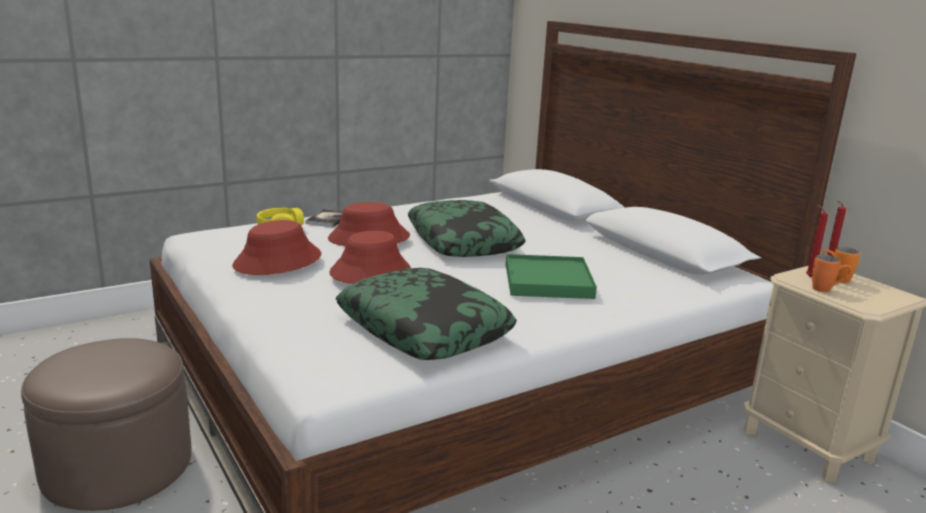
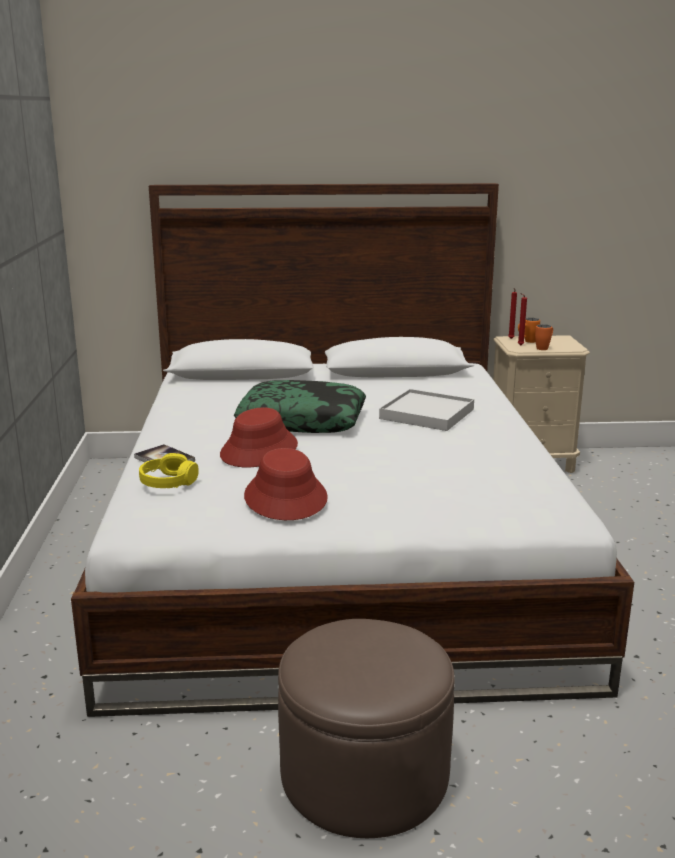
camera: 60 degrees left, 0 degrees up
(370, 272) = (352, 465): red hat -> none
(424, 328) = (490, 470): pillow -> none
(548, 281) = (427, 414): green tray -> white tray

